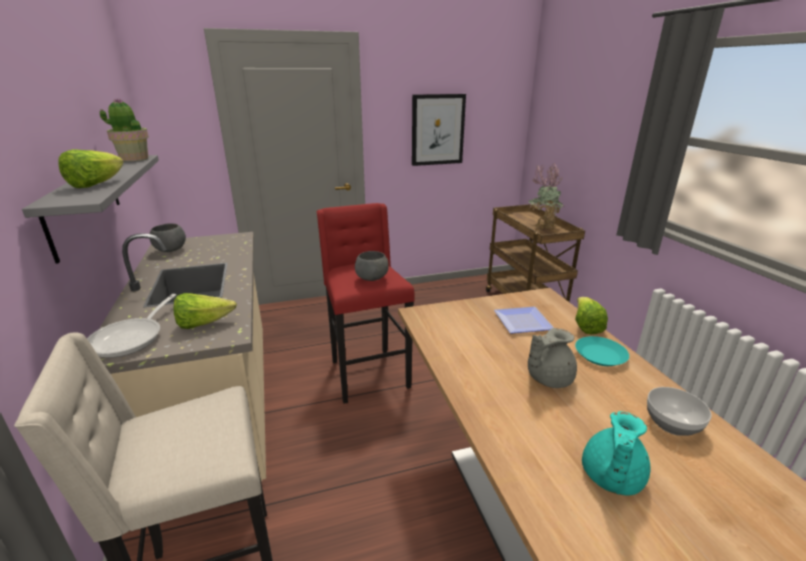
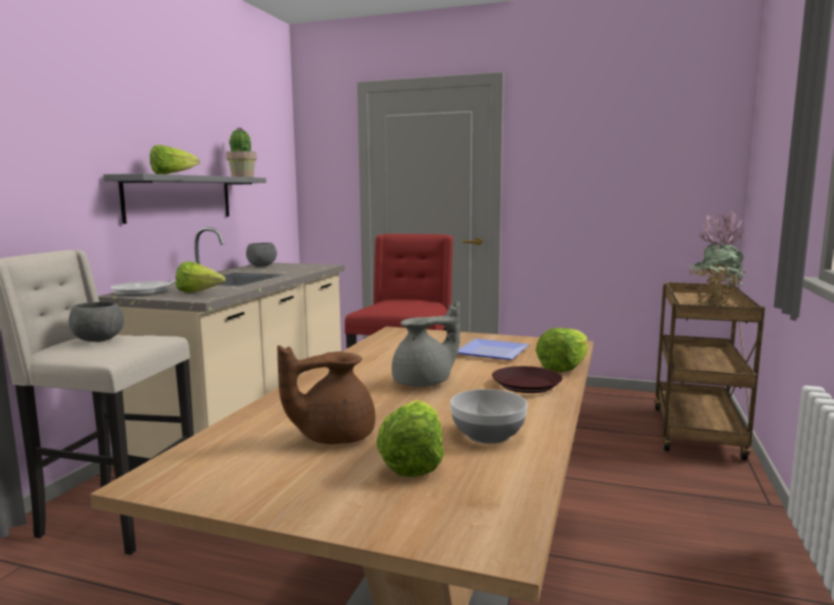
camera: 35 degrees right, 15 degrees down
(372, 279) = (400, 307): grey bowl -> grey bowl (98, 341)
(437, 130) = (599, 179): picture -> none
(547, 378) = (425, 383): grey teapot -> grey teapot turned 150 degrees clockwise
(600, 355) = (525, 385): turquoise plate -> brown plate
(610, 477) = (333, 436): turquoise teapot -> brown teapot
(692, 479) = (413, 462): none -> lettuce

